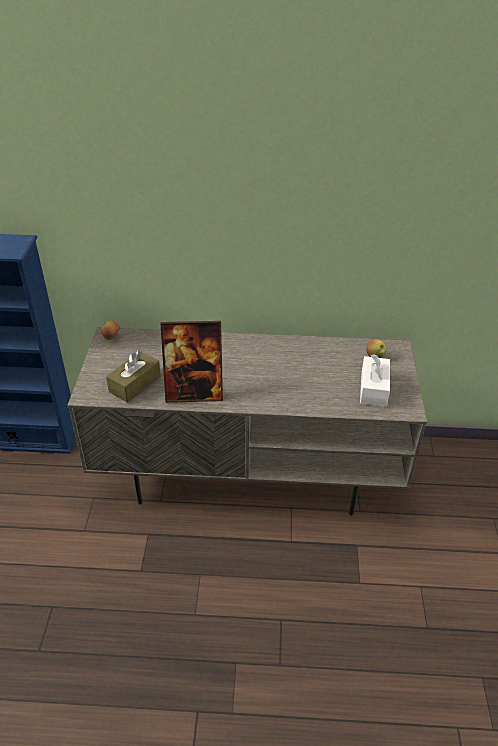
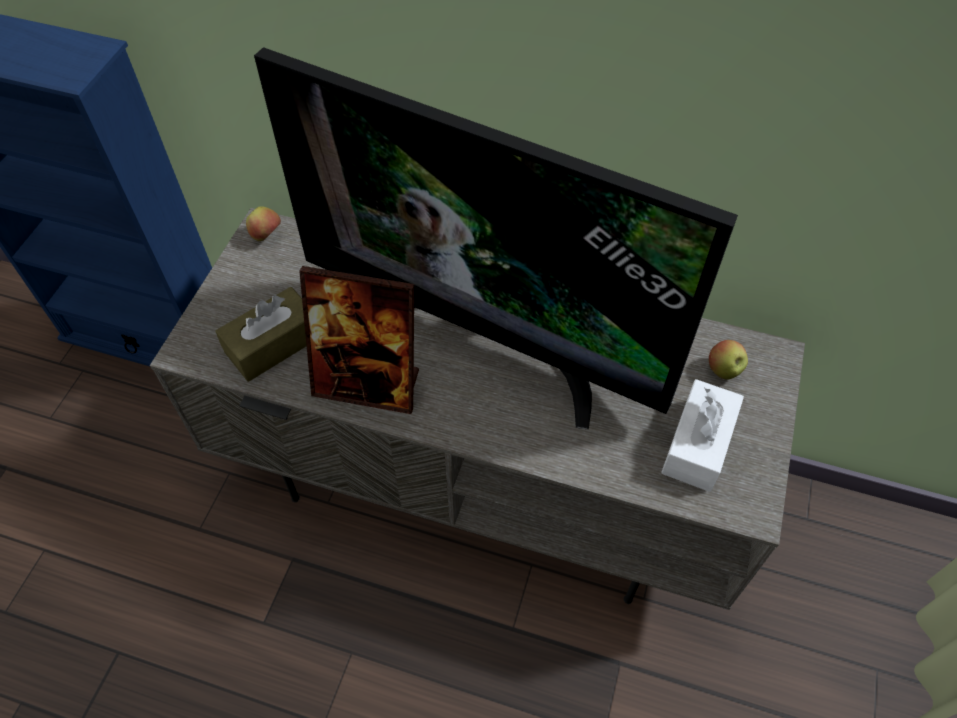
camera: 15 degrees right, 15 degrees up
(250, 363) = (486, 339): none -> television

